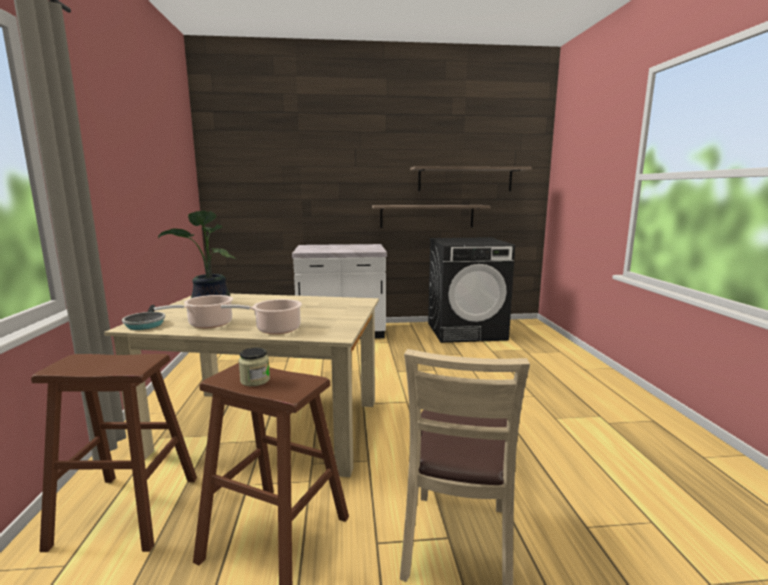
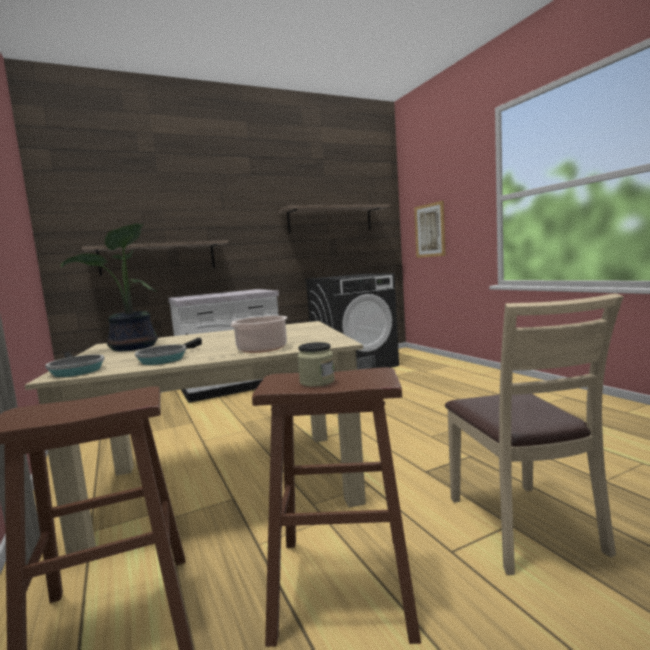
camera: 20 degrees left, 5 degrees down
(207, 324) = (165, 359): cooking pot -> frying pan
(427, 216) = (299, 257): shelf -> shelf (158, 258)
(572, 199) = (430, 230): none -> picture

